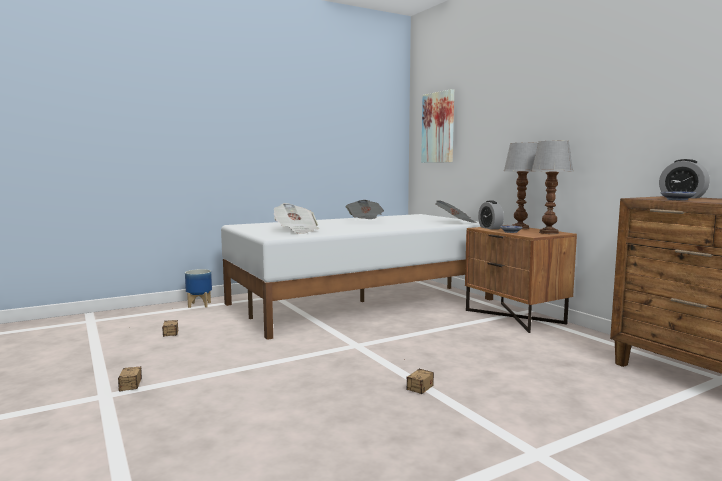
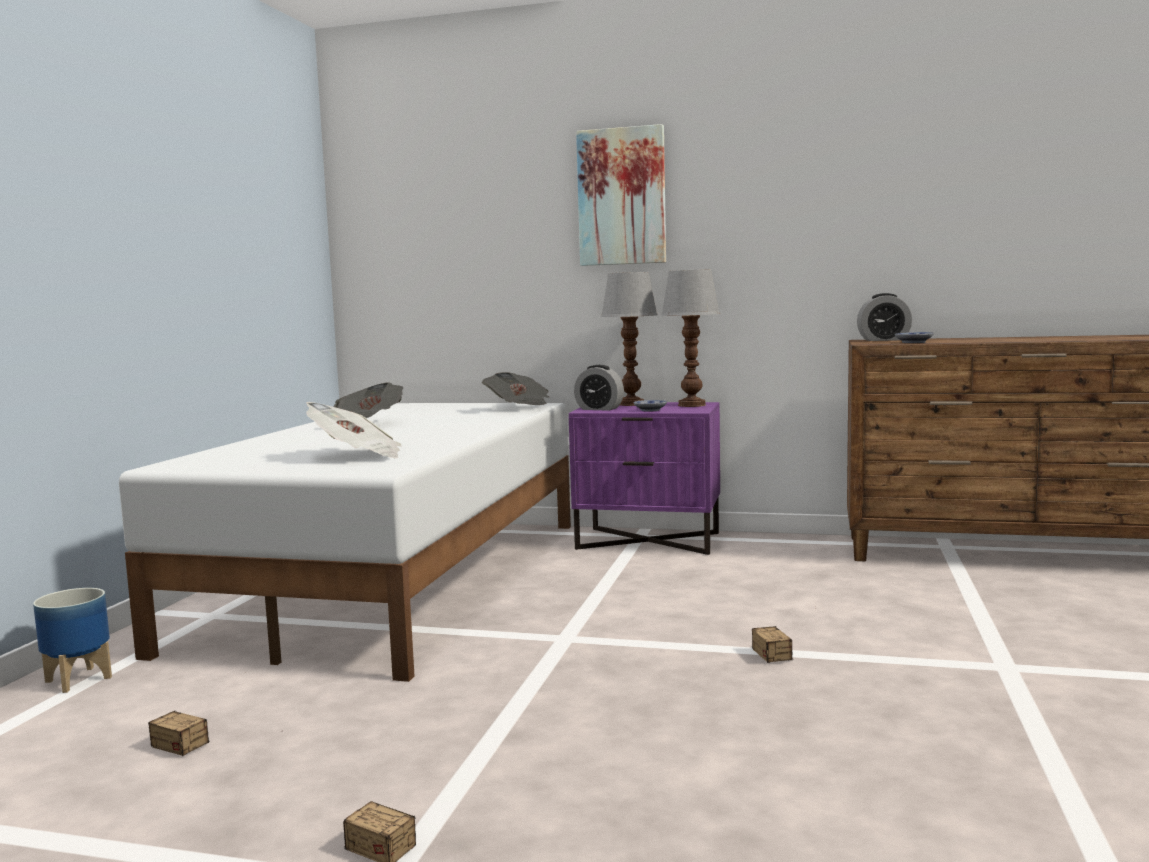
camera: 45 degrees left, 0 degrees up
(438, 127) = (414, 244): picture -> picture (622, 197)
(515, 317) = (649, 540): brown nightstand -> purple nightstand

